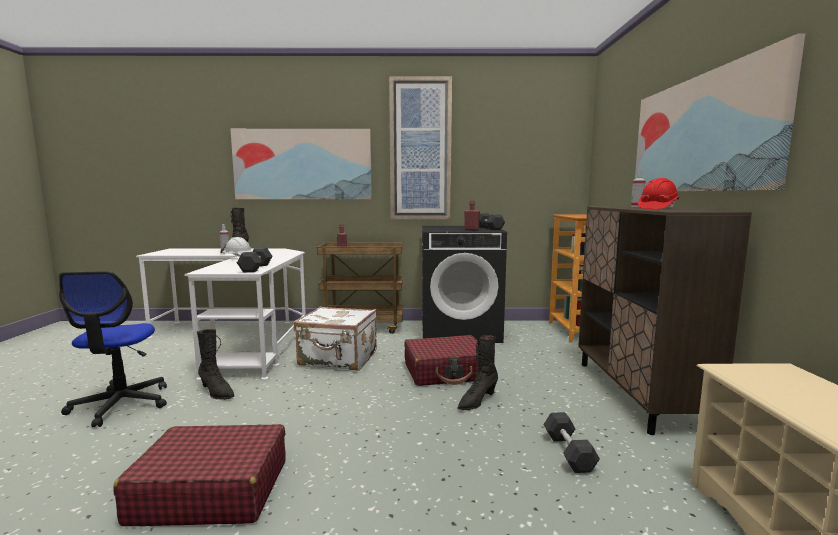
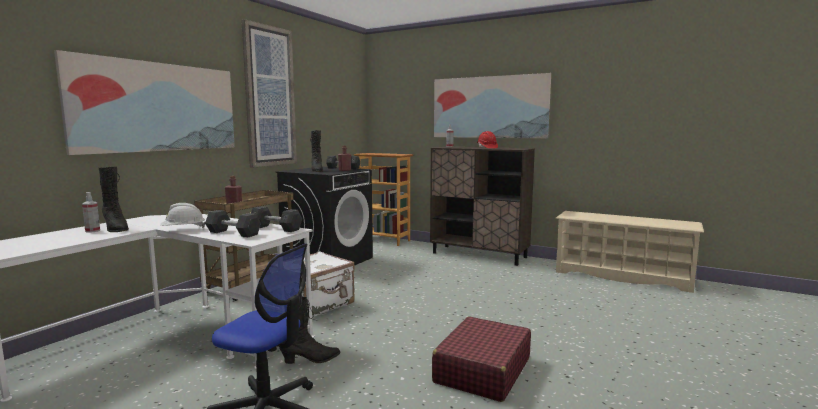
camera: 60 degrees left, 0 degrees up
(446, 372) = (395, 281): red suitcase -> none
(477, 401) = (447, 284): black boot -> black boot (317, 171)
(568, 452) = (518, 282): grey dumbbell -> grey dumbbell (233, 233)

